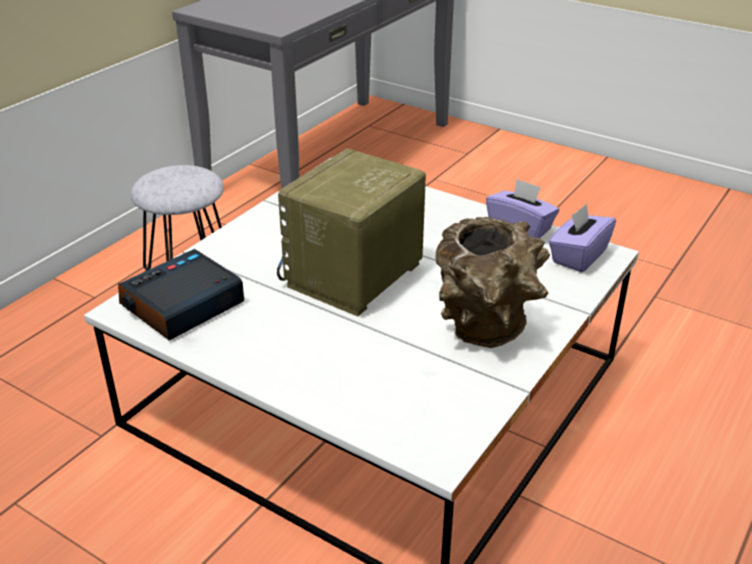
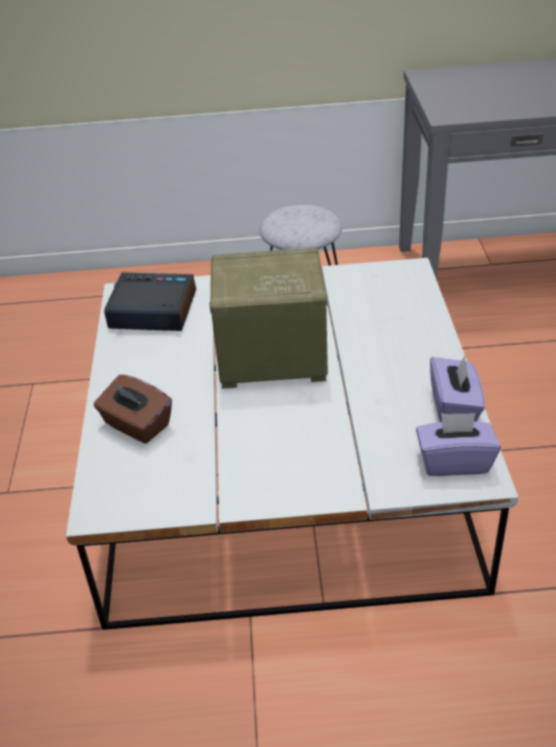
camera: 55 degrees right, 5 degrees up
(345, 384) = (136, 425): none -> brown tissue box
(485, 334) = (269, 462): brown vase -> none

